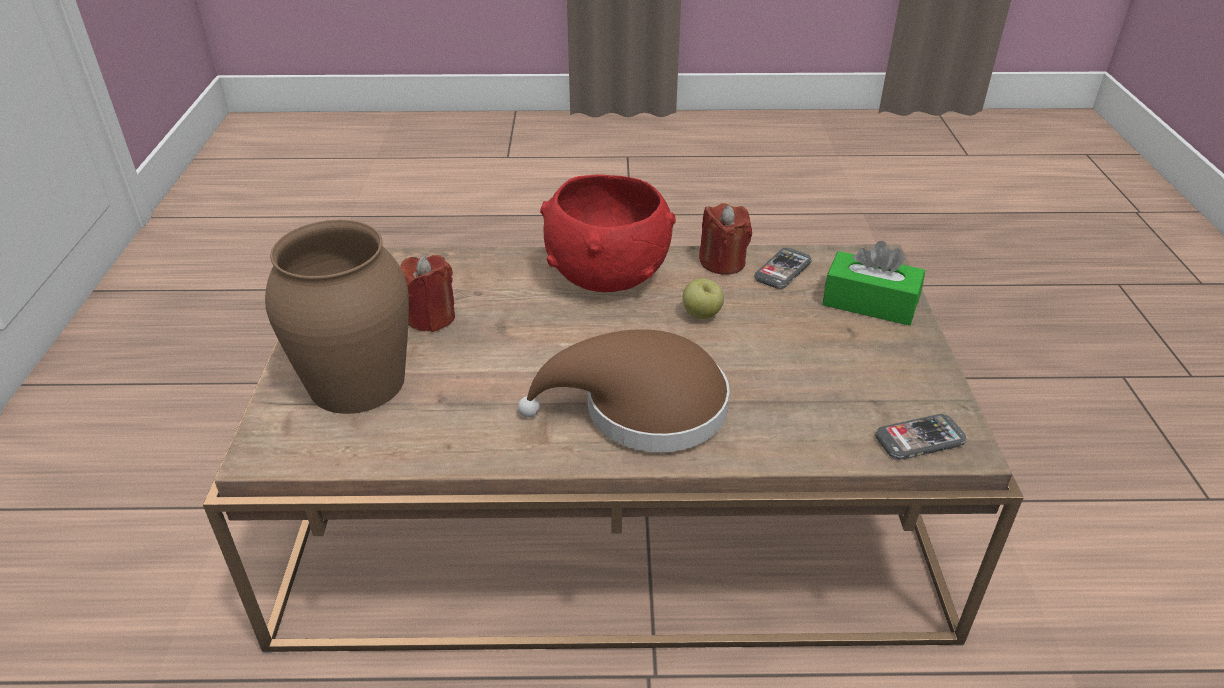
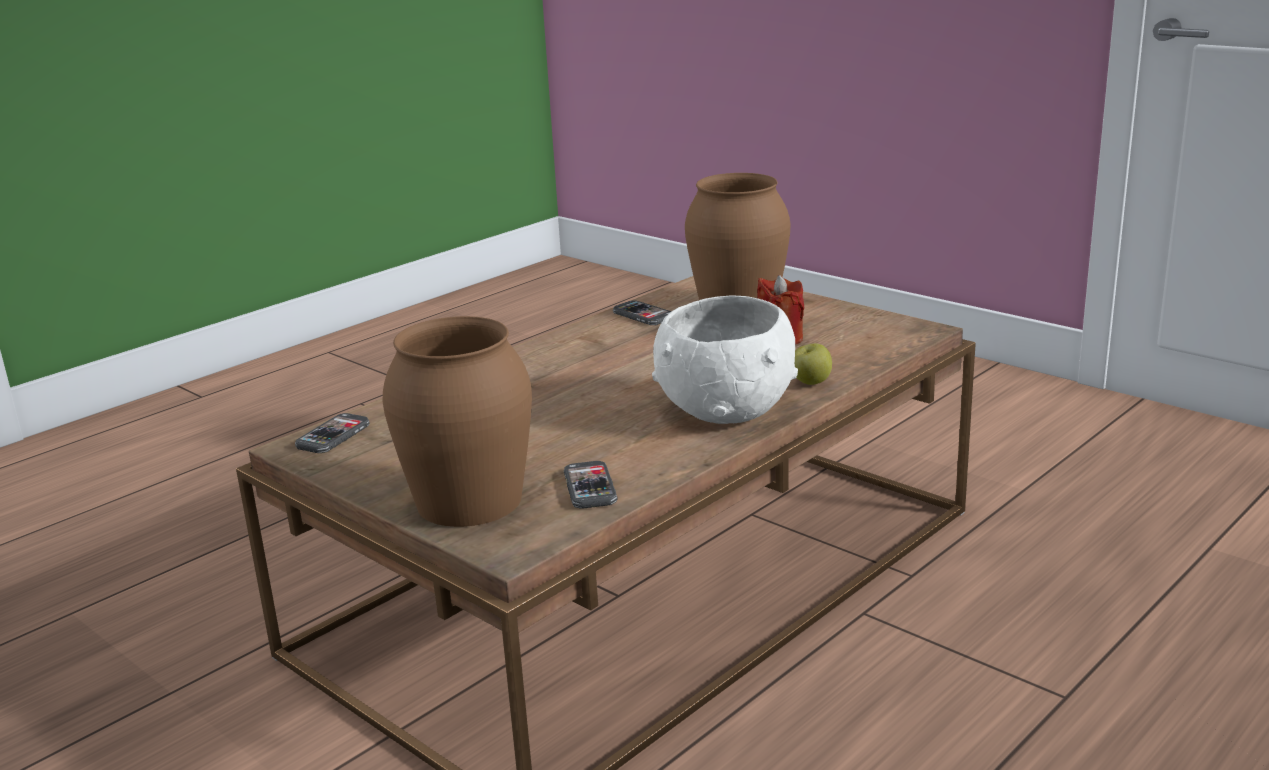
camera: 135 degrees right, 15 degrees down
(439, 434) = (643, 315): none -> phone
(608, 276) = (725, 411): red bowl -> white bowl
(642, 409) = (548, 369): brown hat -> none
(702, 315) = (600, 425): apple -> apple (810, 383)
(722, 262) = (655, 466): red candle -> none
(869, 303) = (468, 501): green tissue box -> brown vase

